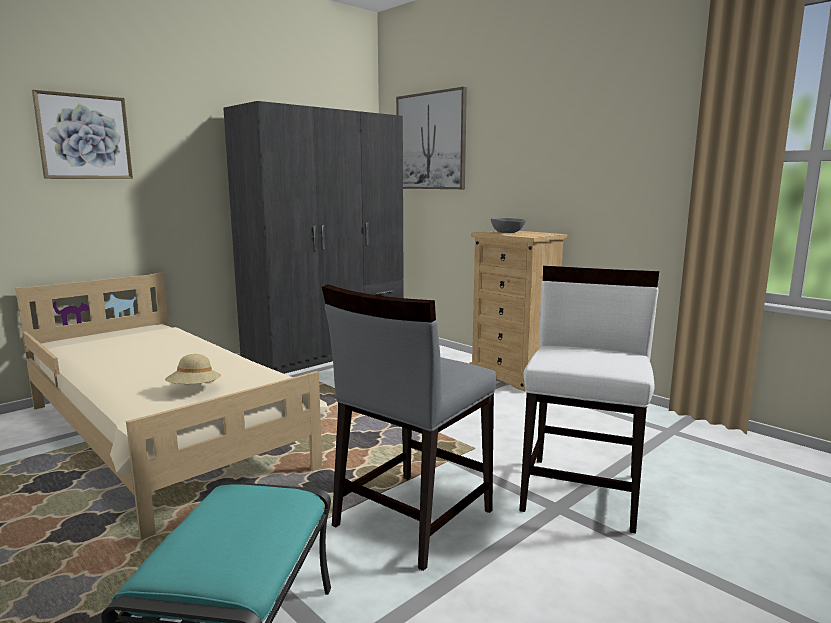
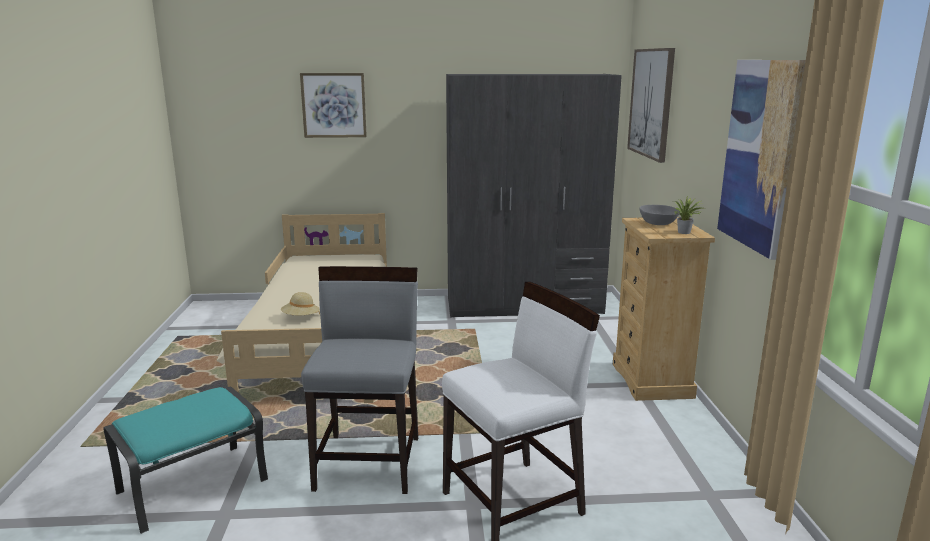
camera: 40 degrees right, 5 degrees up
(411, 518) = (369, 462): grey chair -> grey chair turned 105 degrees clockwise
(542, 234) = (685, 233): none -> potted plant
(624, 153) = (760, 155): none -> picture

